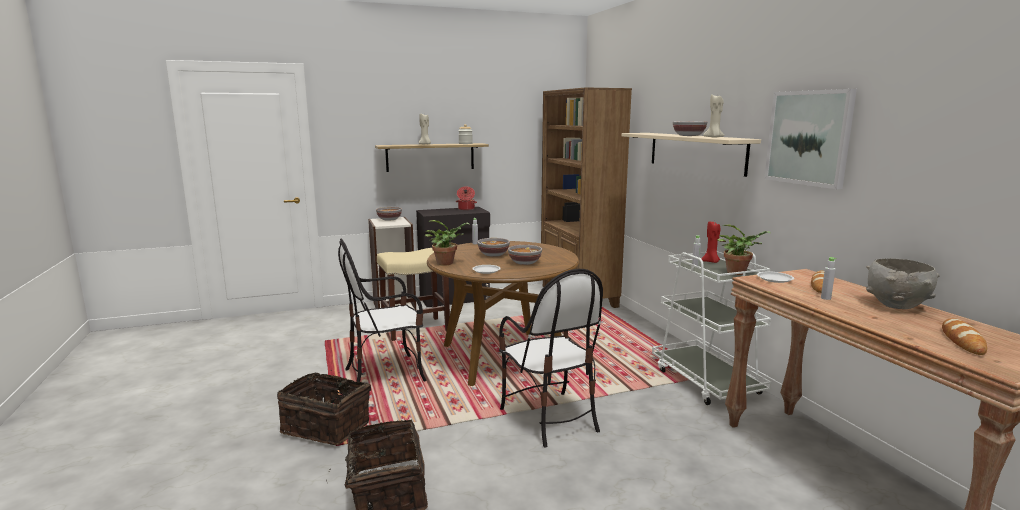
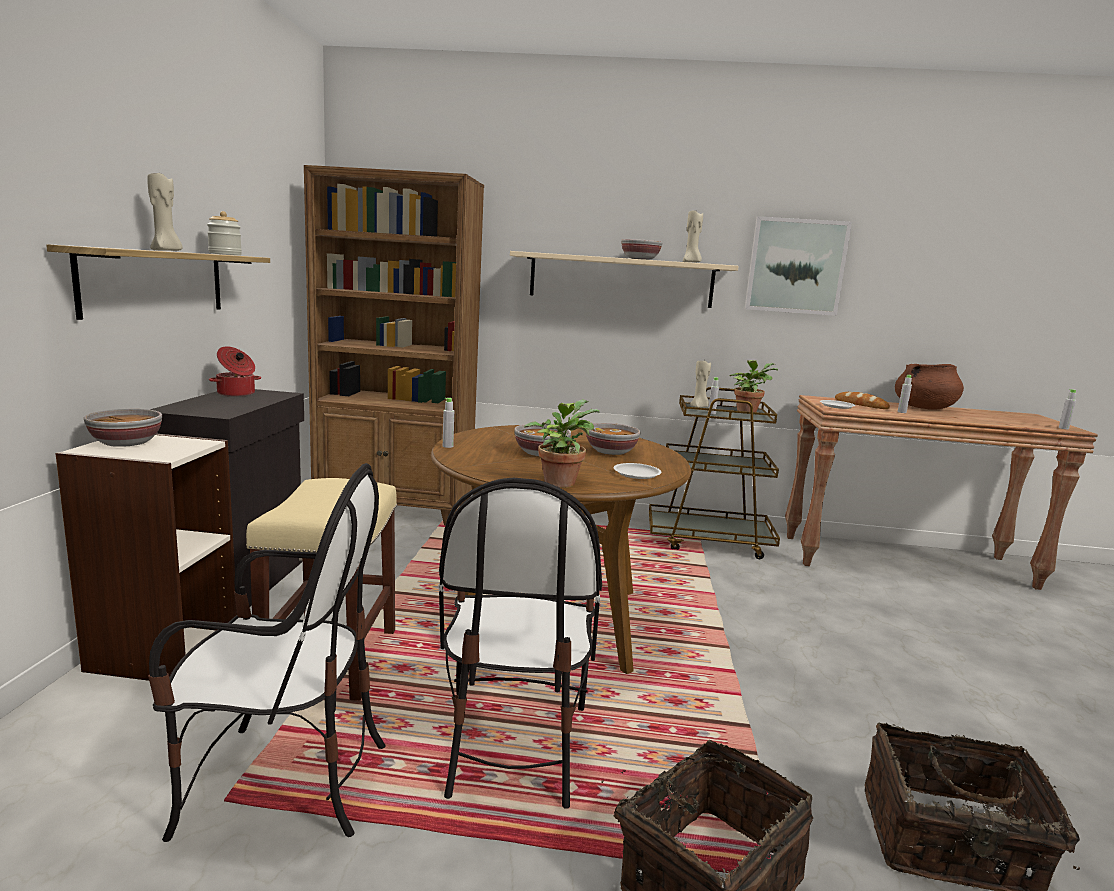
camera: 65 degrees left, 0 degrees up
(549, 418) = (758, 646): chair -> chair (282, 784)
(706, 381) = (709, 541): white cart -> brown cart
(711, 262) = (699, 407): red candle -> beige candle
(896, 306) = (924, 408): grey bowl -> brown cooking pot
(962, 340) = (1008, 419): bread -> none
(990, 366) = (1063, 428): none -> grey bottle

